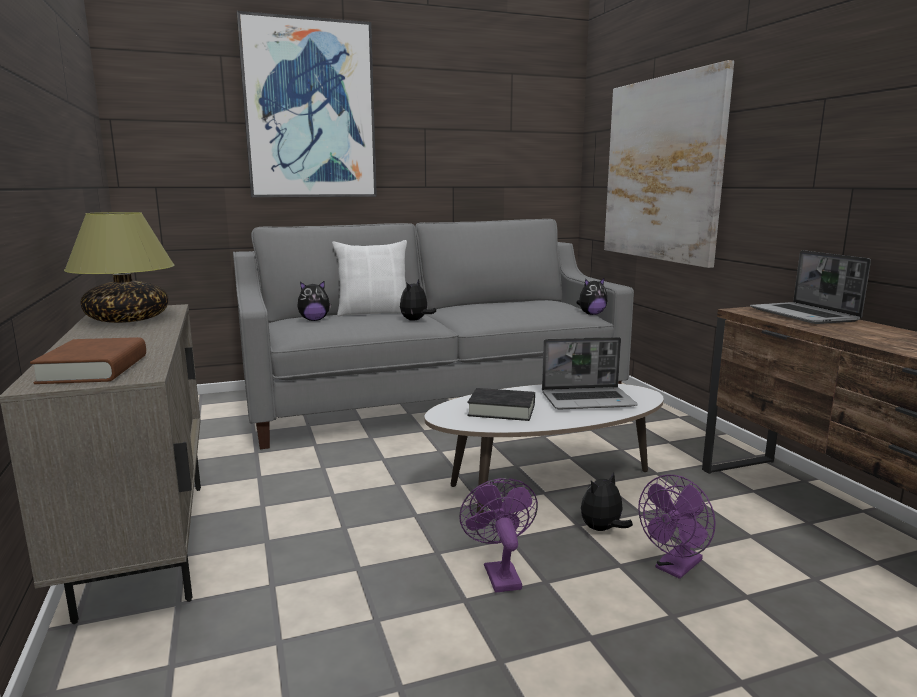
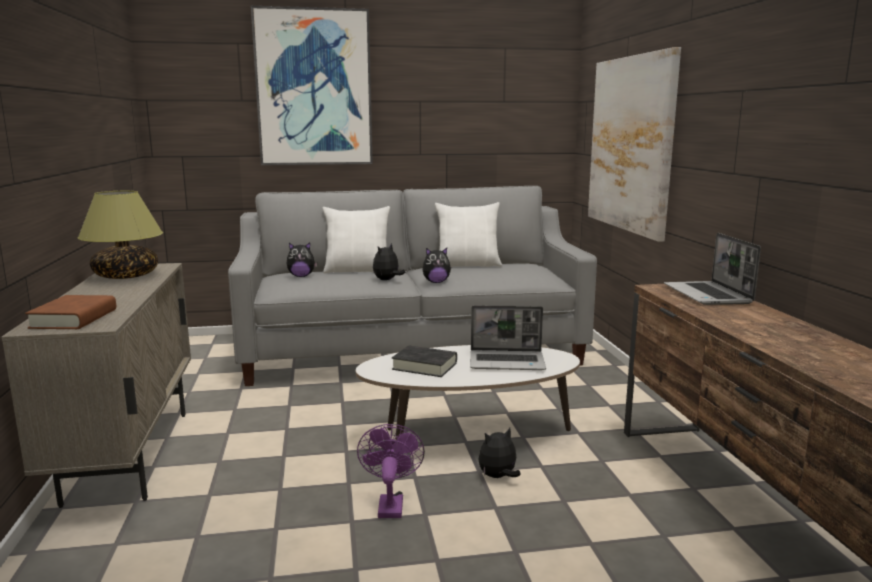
camera: 10 degrees right, 0 degrees up
(490, 303) = (468, 265): none -> white pillow
(591, 314) = (557, 279): plush toy -> plush toy (436, 282)
(675, 568) = (542, 514): purple fan -> none

